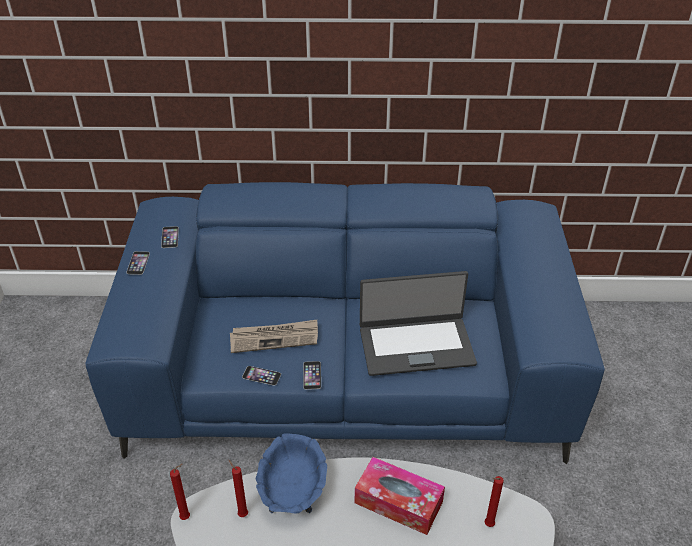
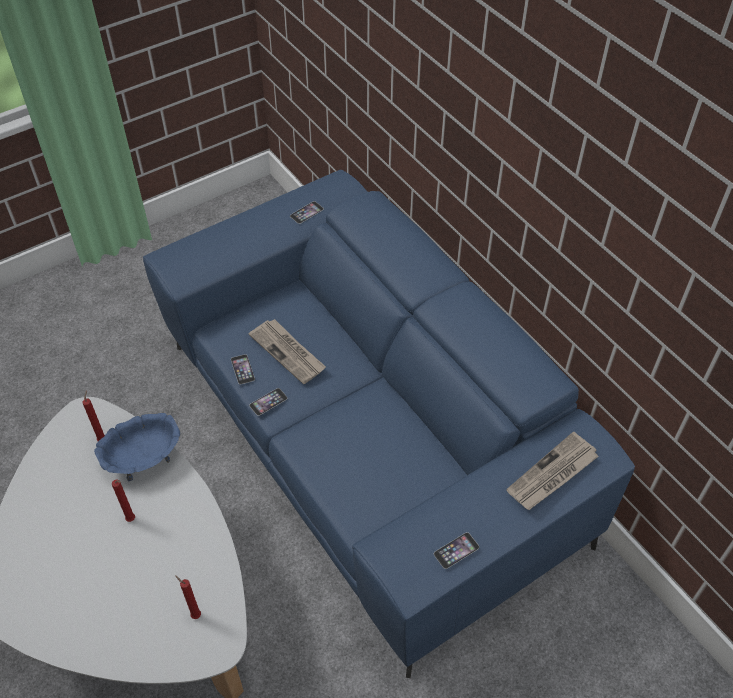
camera: 55 degrees right, 10 degrees up
(138, 263) = (261, 214): phone -> phone (456, 550)
(187, 517) = (80, 408): red candle -> red candle (132, 520)
(398, 502) = (177, 536): tissue box -> none
(416, 345) = (360, 456): laptop -> none
(540, 238) = (552, 474): none -> newspaper

